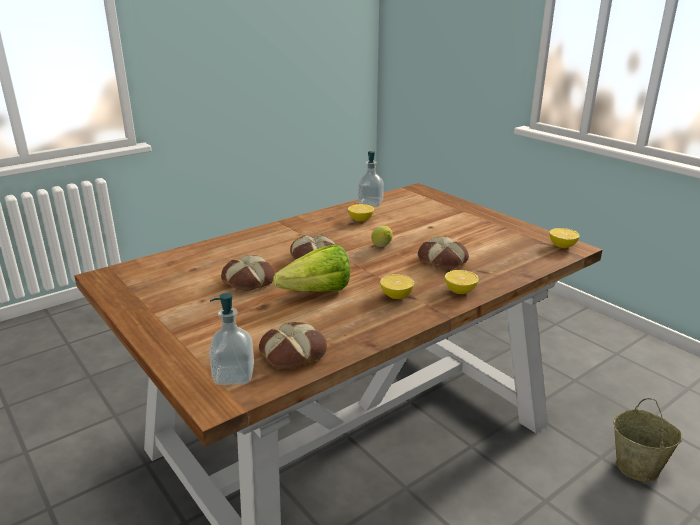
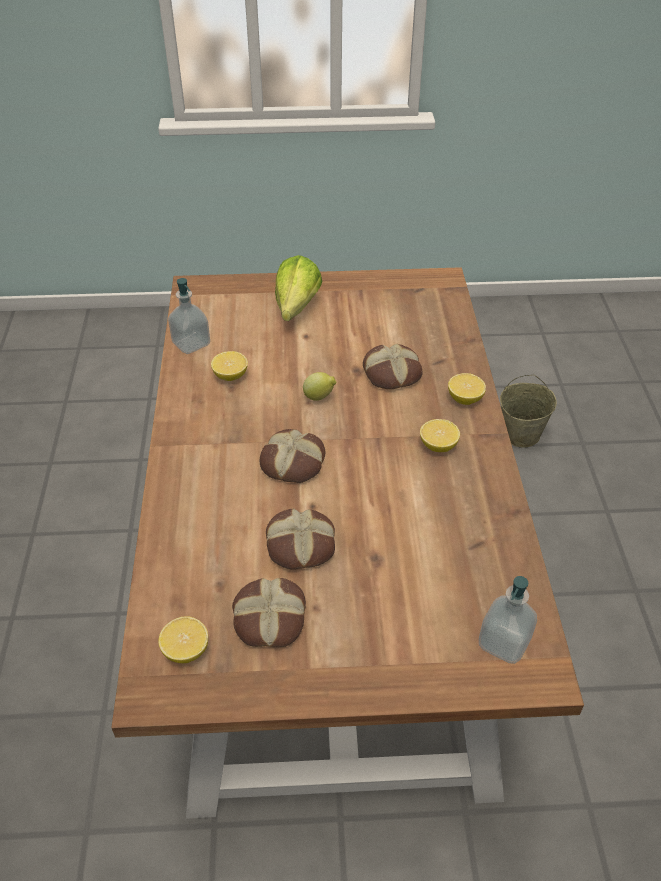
camera: 55 degrees left, 20 degrees up
(292, 352) = (490, 576): bread -> bread (268, 618)
(311, 293) = (378, 506): lettuce -> lettuce (293, 311)
(562, 246) = (434, 284): lemon -> lemon (186, 650)

